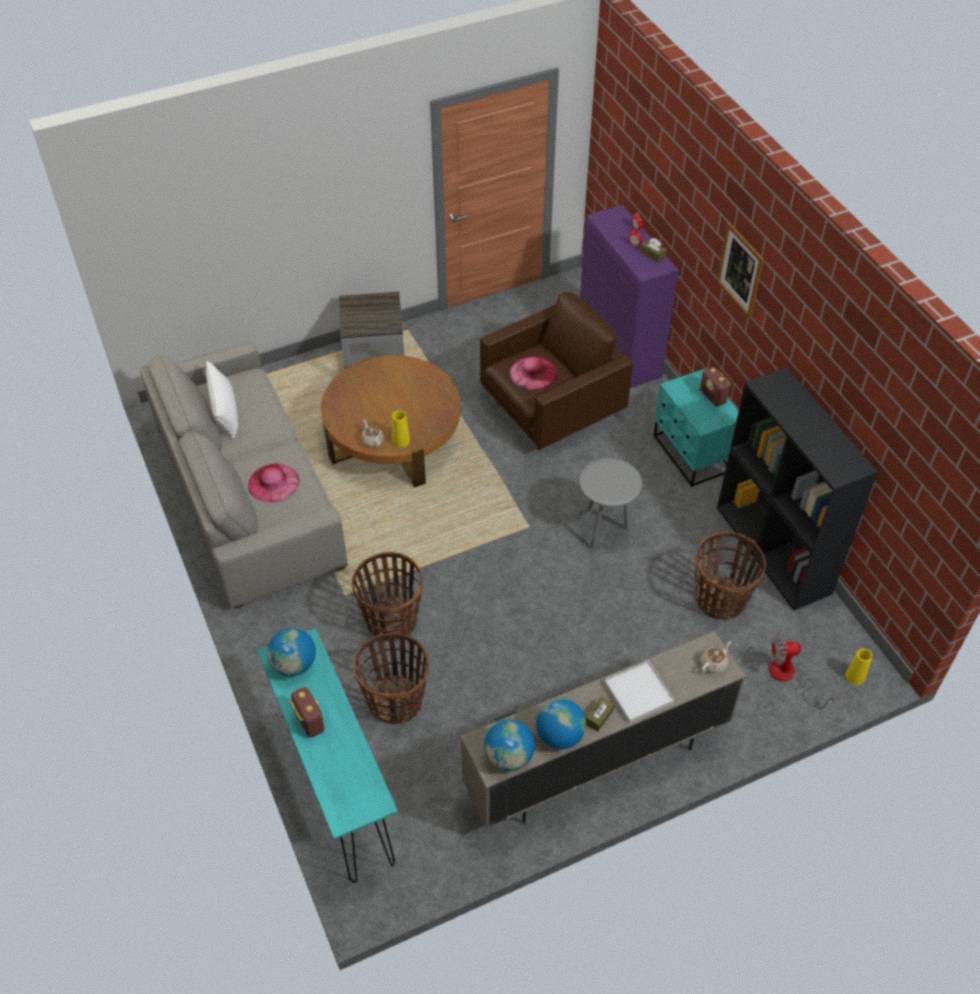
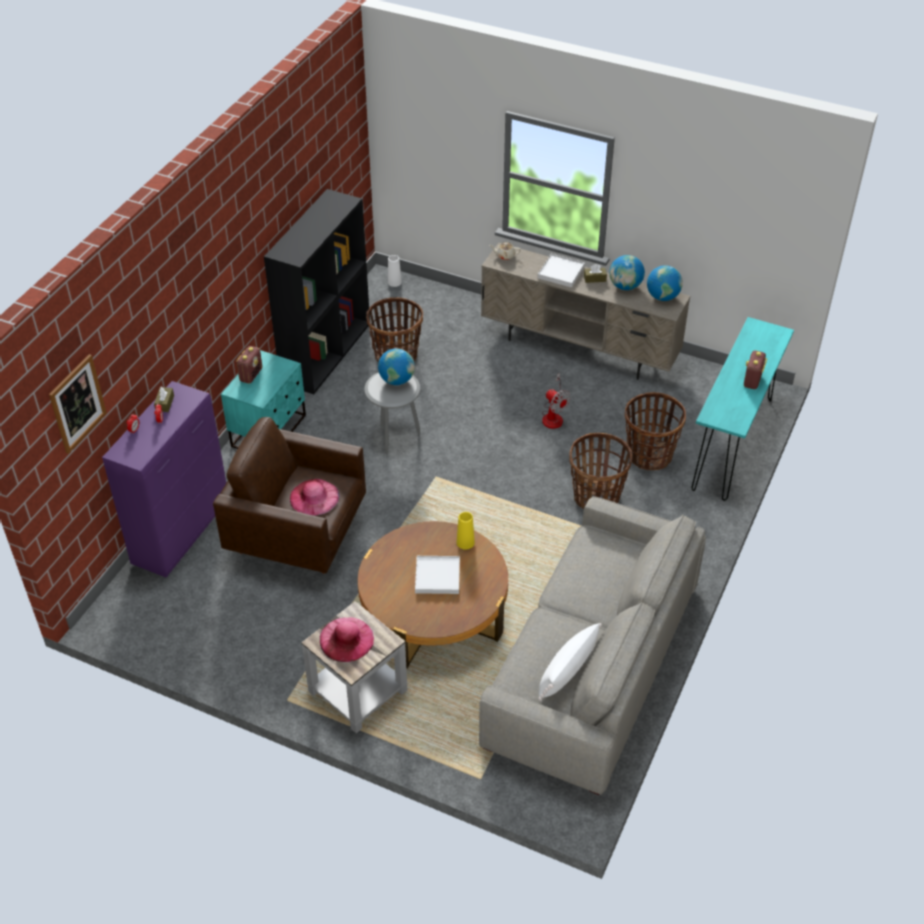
camera: 130 degrees left, 5 degrees down
(273, 483) = (598, 576): pink hat -> pink hat (346, 639)
(294, 664) = (730, 412): globe -> globe (396, 380)
(372, 440) = (484, 560): beige teapot -> none
(387, 406) = (437, 576): none -> white tray
(740, 270) = (207, 276): picture -> picture (77, 403)
(789, 677) = (425, 305): fan -> fan (553, 416)
(855, 676) = (394, 282): yellow vase -> white vase

